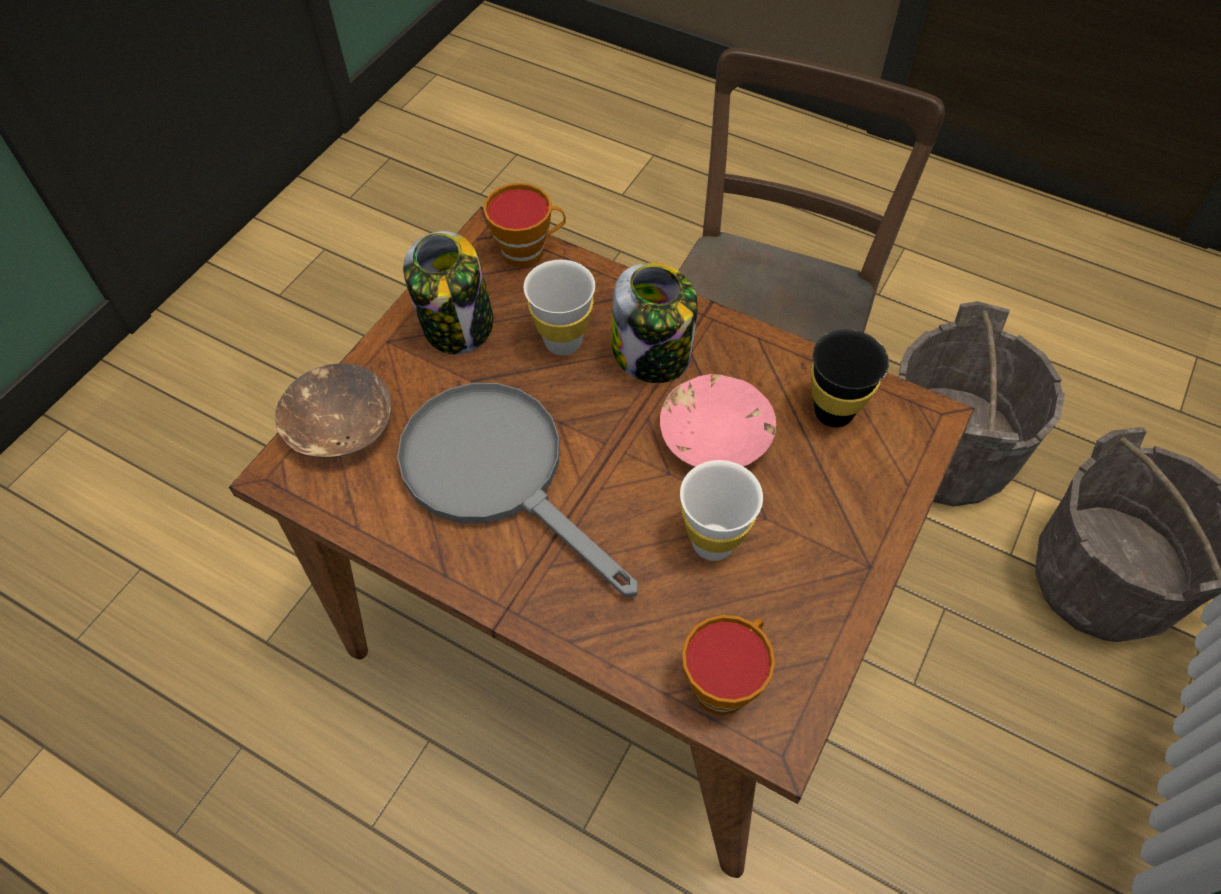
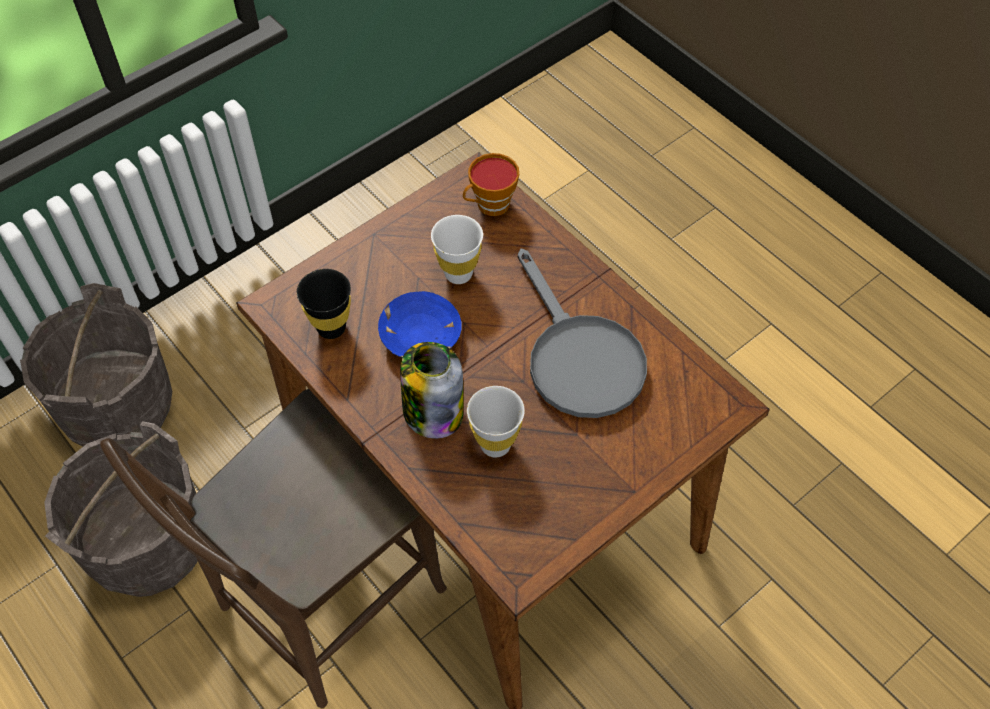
camera: 160 degrees left, 0 degrees up
(338, 425) = (685, 429): brown bowl -> none
(458, 325) = (573, 487): jar -> none
(528, 251) = (490, 544): cup -> none
(716, 435) = (420, 337): pink bowl -> blue bowl

